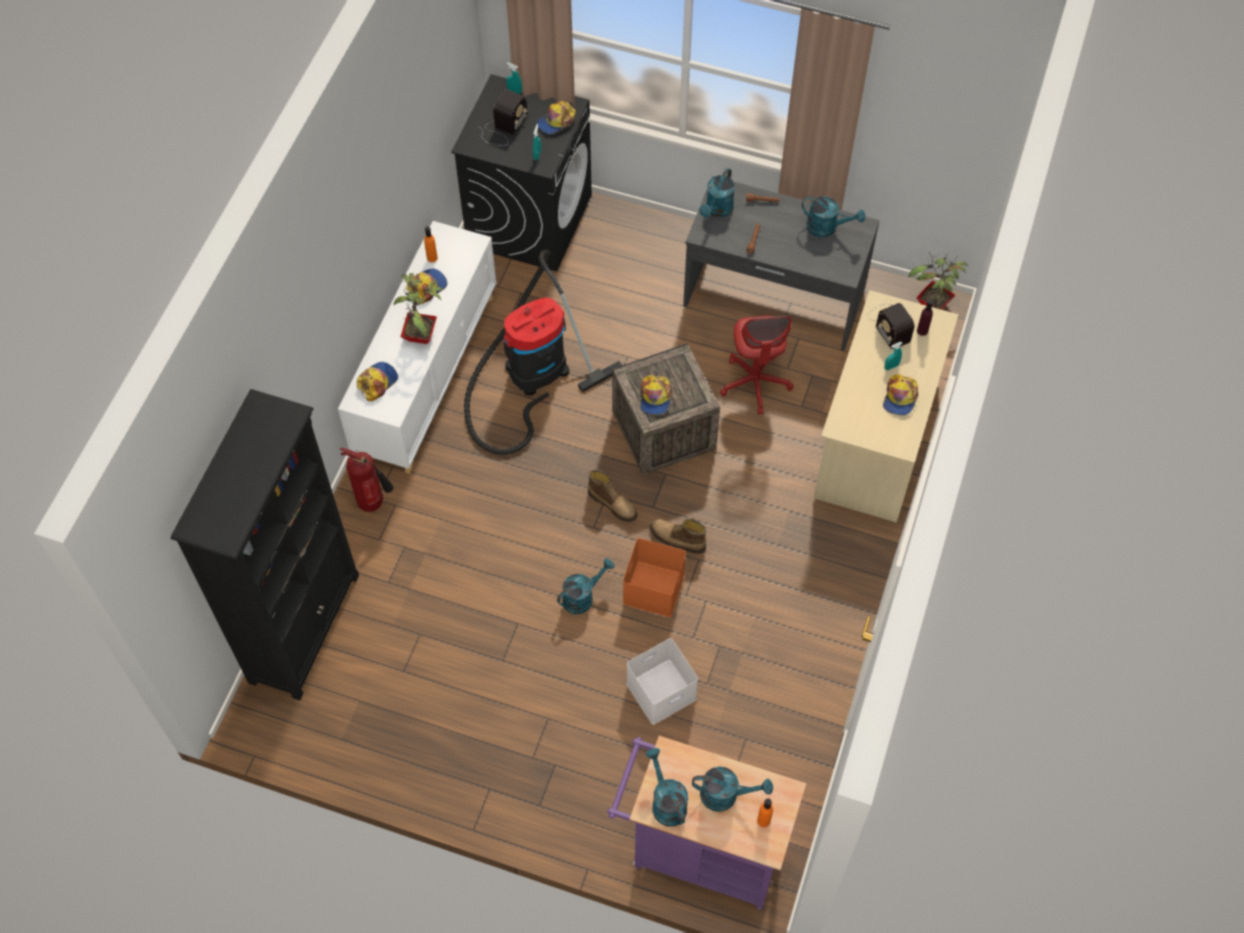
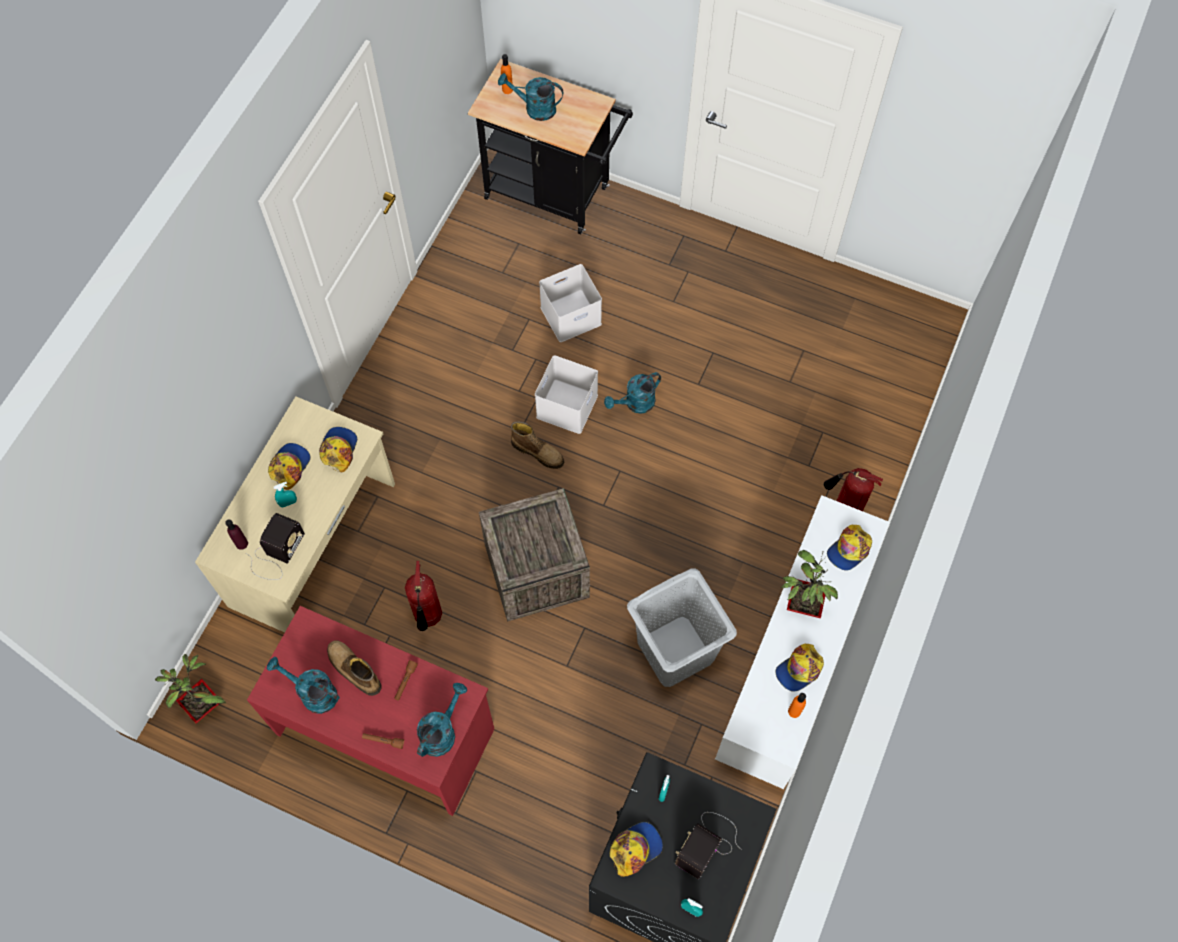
camera: 175 degrees left, 5 degrees up
(305, 627) = (898, 396): black bookcase -> none
(532, 374) = (675, 651): vacuum cleaner -> grey laundry basket
(613, 504) = (598, 493): boot -> boot (353, 670)
(654, 590) = (566, 405): orange storage box -> white storage box
(655, 397) = (546, 528): cap -> cap (338, 450)
(666, 801) = (584, 107): turquoise watering can -> none
(699, 850) = (554, 194): purple cart -> black cart
(755, 383) = (429, 619): red office chair -> fire extinguisher
(773, 299) = (386, 729): grey desk -> red desk
(889, 324) = (276, 554): radio -> radio turned 45 degrees clockwise

